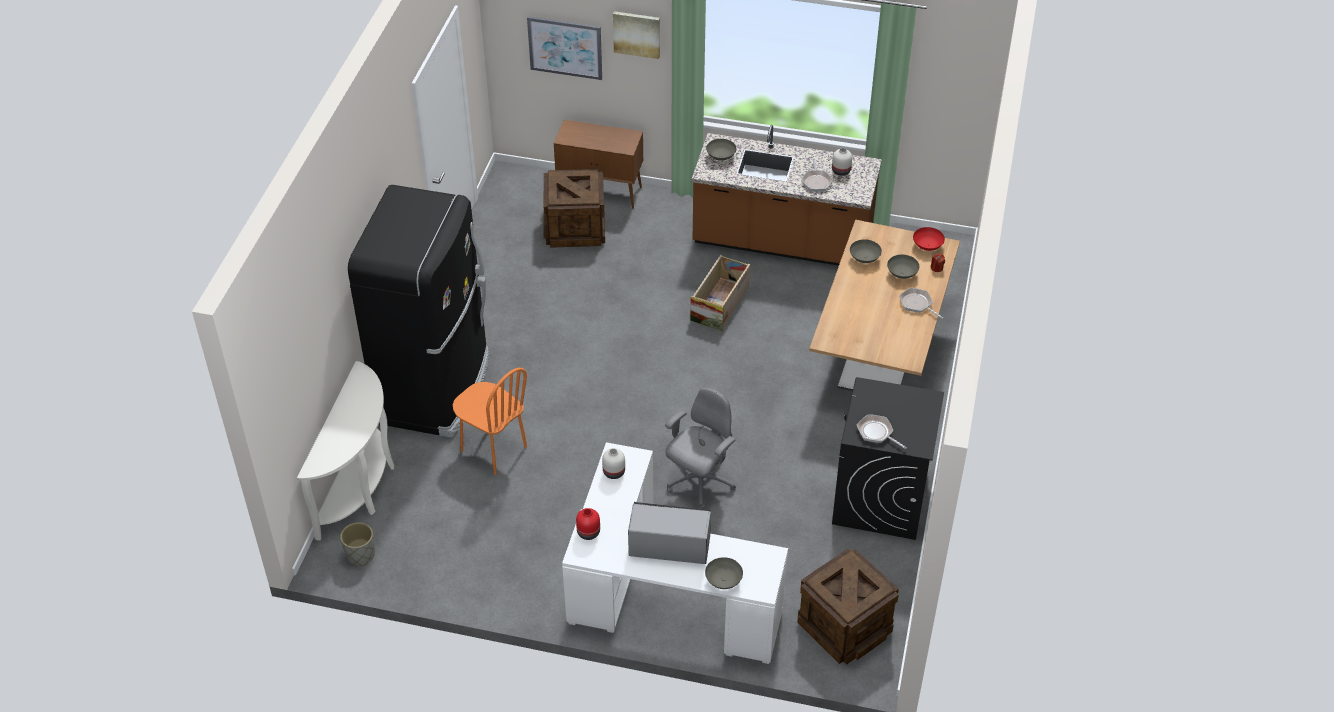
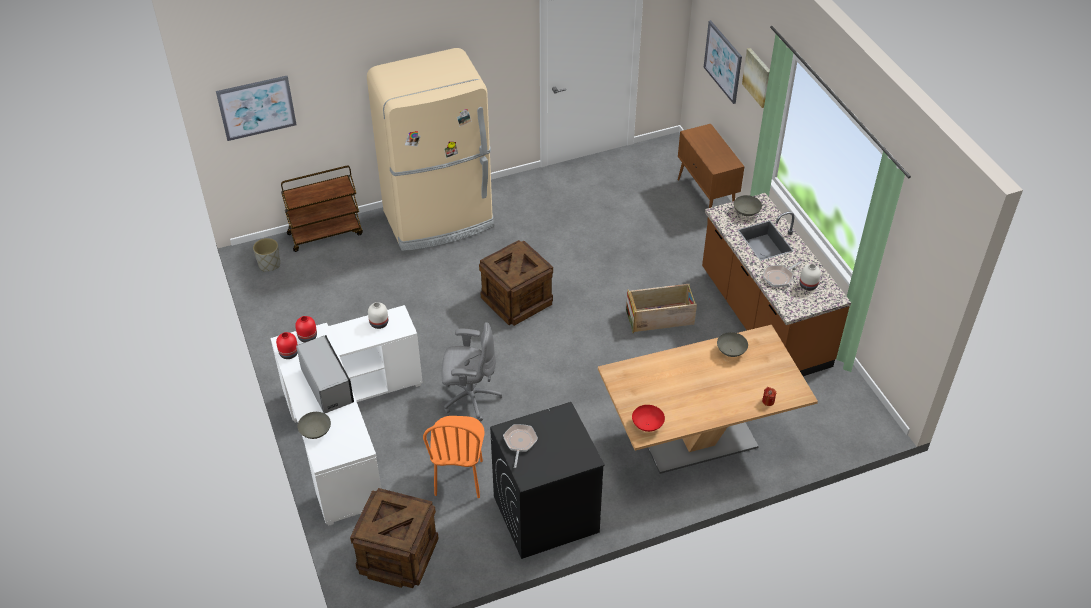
camera: 55 degrees right, 0 degrees up
(289, 382) = (256, 107): none -> picture
(361, 486) = (325, 233): white console table -> brown cart
(436, 388) = (439, 220): black fridge -> beige fridge
(493, 449) = (409, 275): orange chair -> orange chair (459, 478)
(574, 228) = (655, 204): crate -> crate (516, 300)
(598, 557) = (288, 353): none -> red vase
(902, 274) = (737, 383): grey bowl -> none
(917, 304) = (711, 409): frying pan -> none
(928, 246) = (788, 383): red bowl -> red bowl (647, 425)

